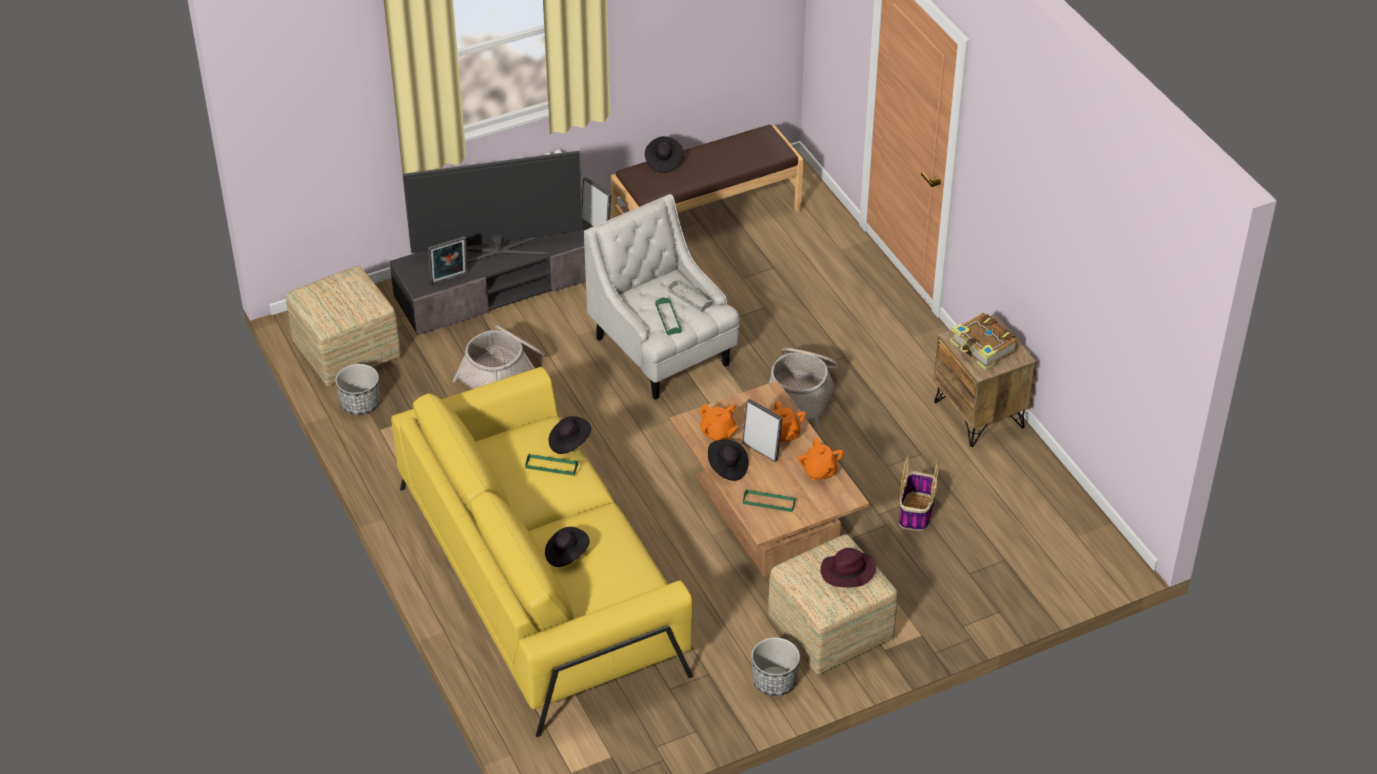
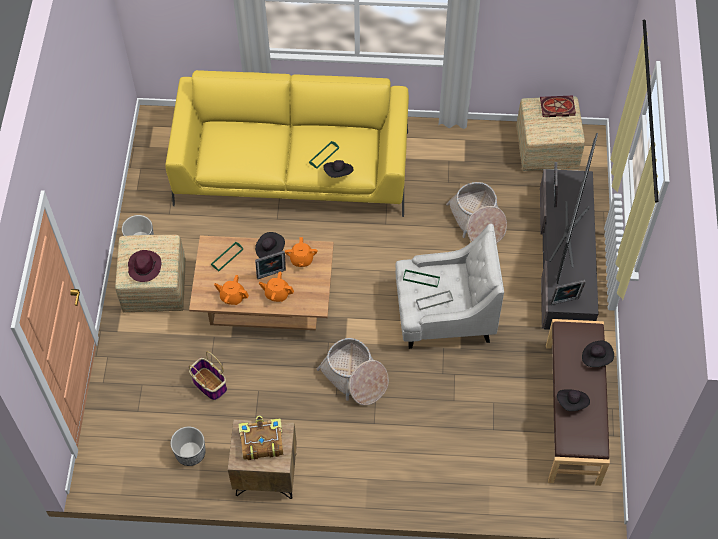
camera: 120 degrees right, 15 degrees up
(320, 299) = (556, 108): none -> book
(360, 404) = (493, 138): planter -> planter (191, 453)
(566, 554) = (252, 135): black hat -> black hat (572, 403)
(718, 433) = (301, 259): orange teapot -> orange teapot turned 75 degrees counterclockwise

